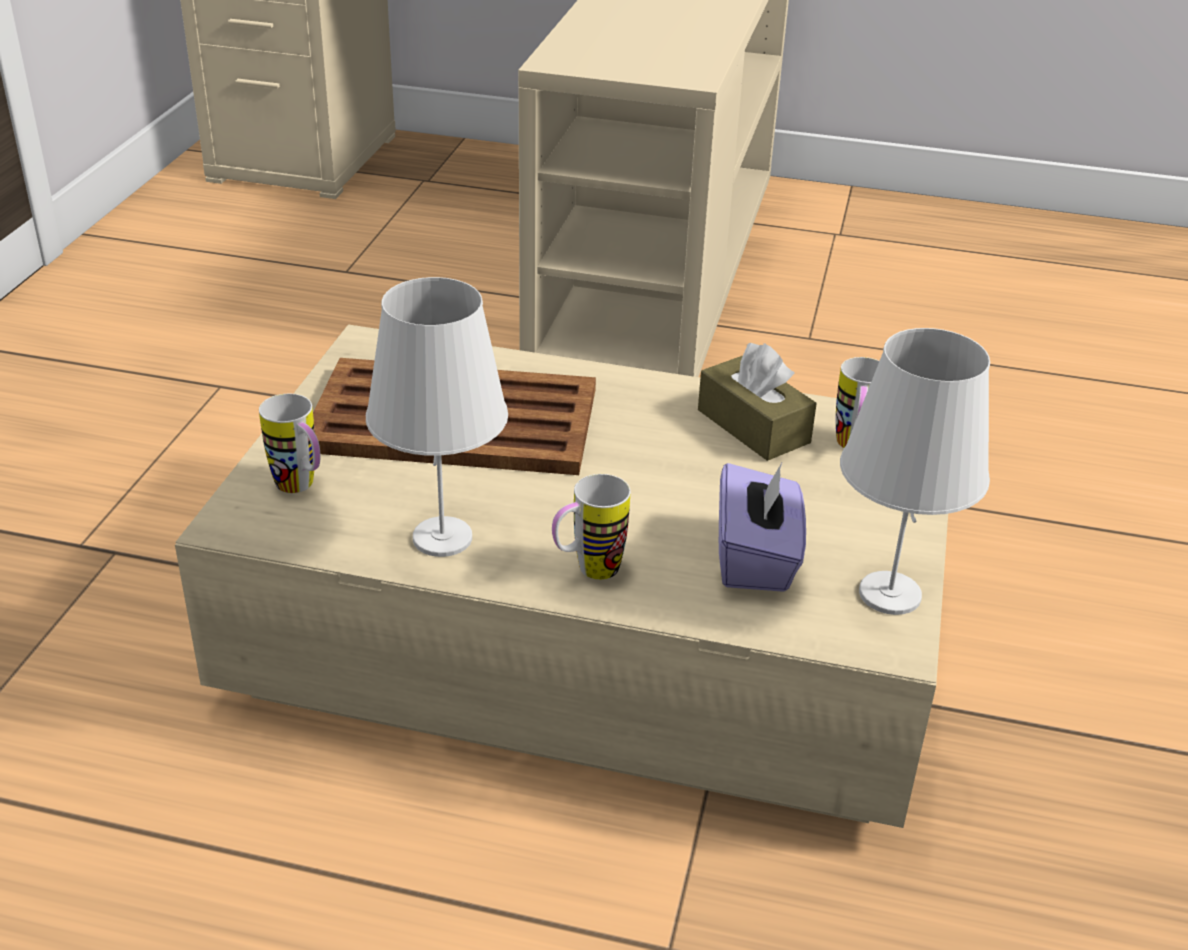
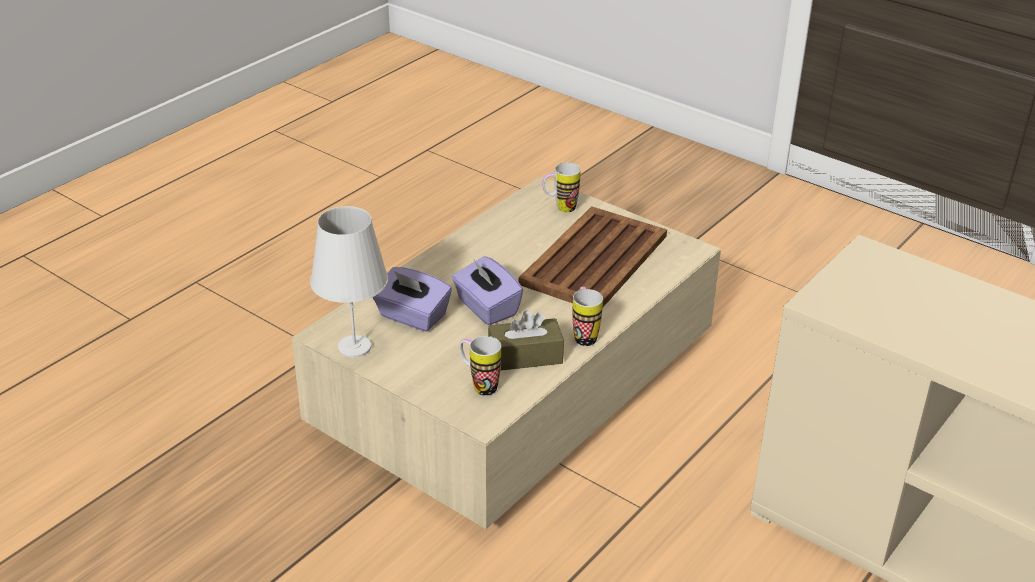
camera: 115 degrees right, 0 degrees up
(441, 538) = (495, 235): white table lamp -> none
(587, 572) = (441, 267): mug -> mug (584, 335)
(668, 489) = (486, 308): none -> purple tissue box

